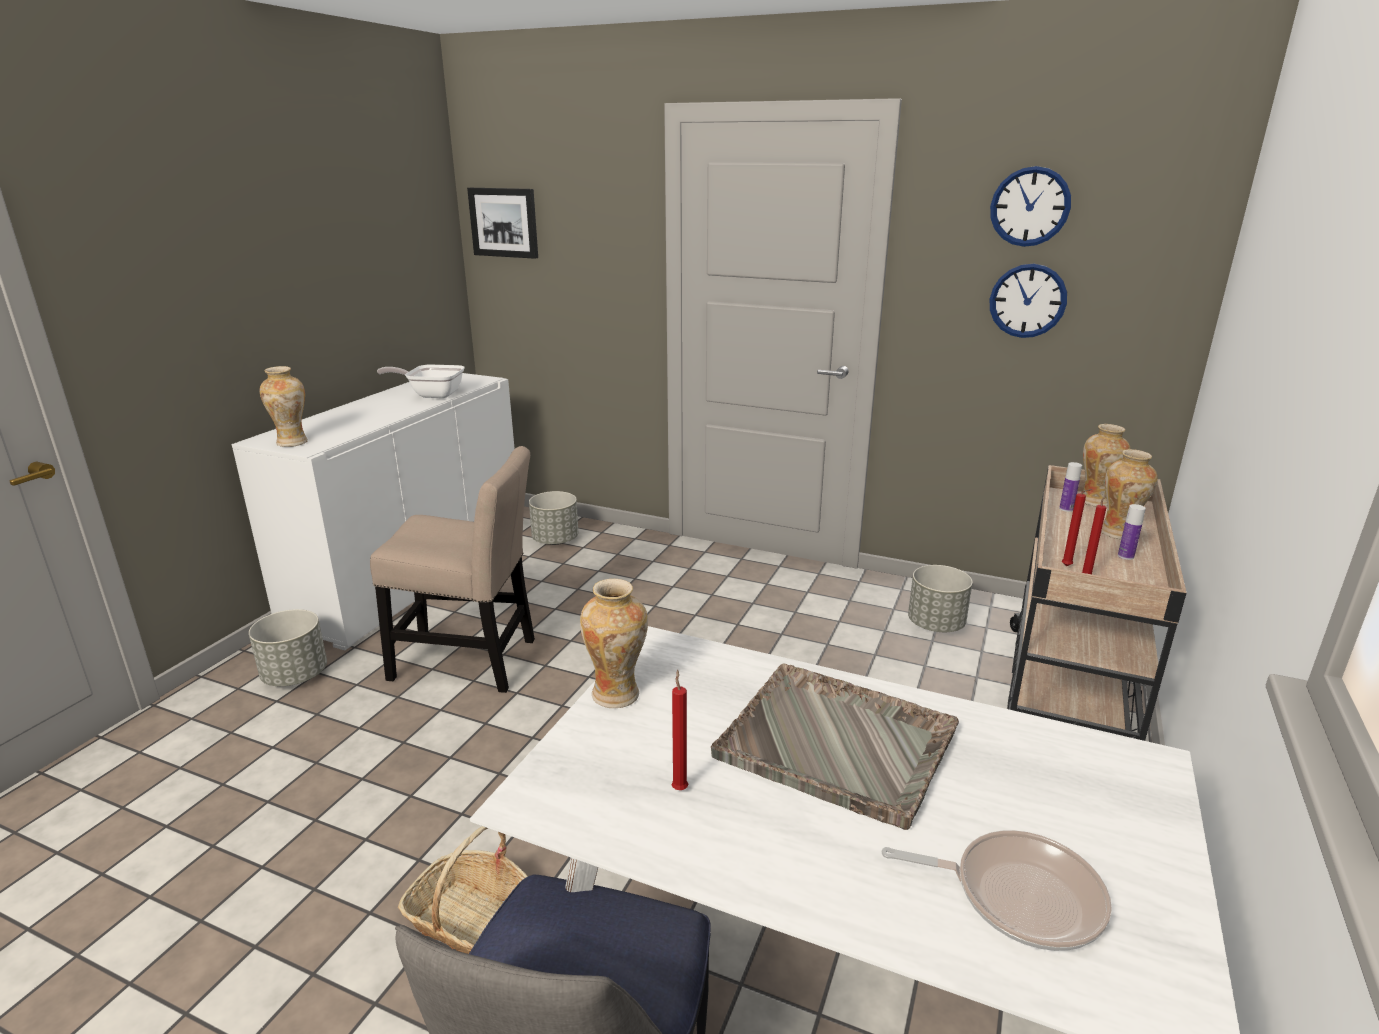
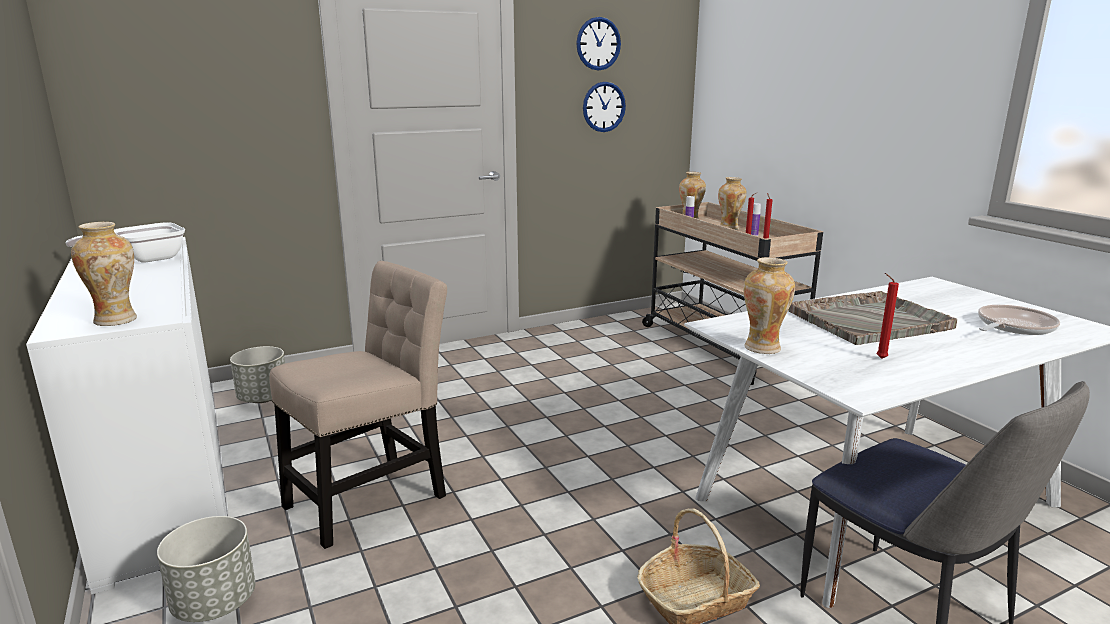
camera: 50 degrees left, 5 degrees down
(504, 222) = (118, 69): picture -> none
(936, 625) = (611, 339): grey planter -> none

